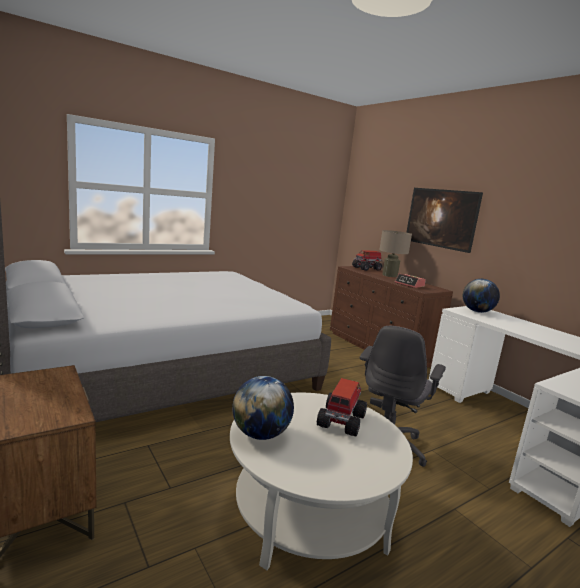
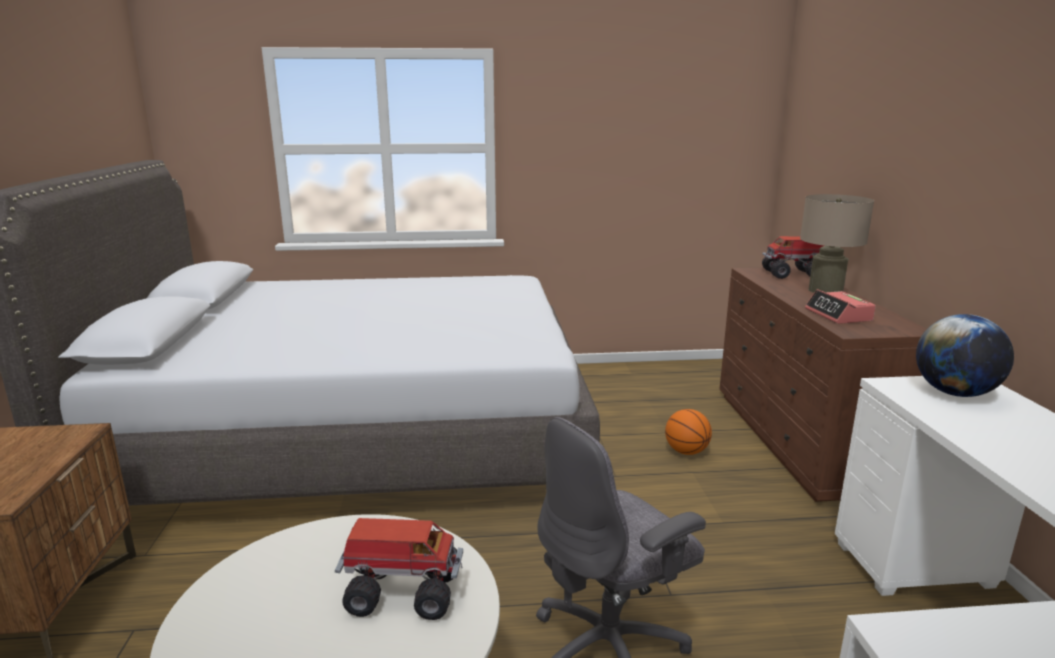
camera: 30 degrees right, 5 degrees up
(260, 434) = (246, 583): globe -> none
(339, 359) = (686, 451): none -> basketball
(340, 421) = (402, 592): toy truck -> toy truck turned 45 degrees clockwise
(438, 232) = (926, 197): picture -> none

